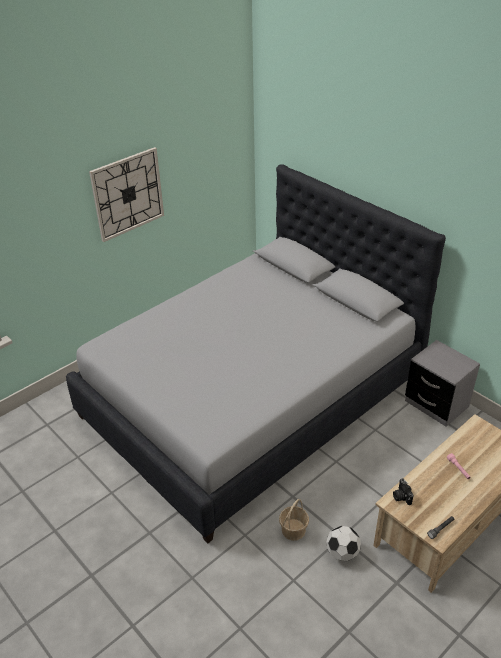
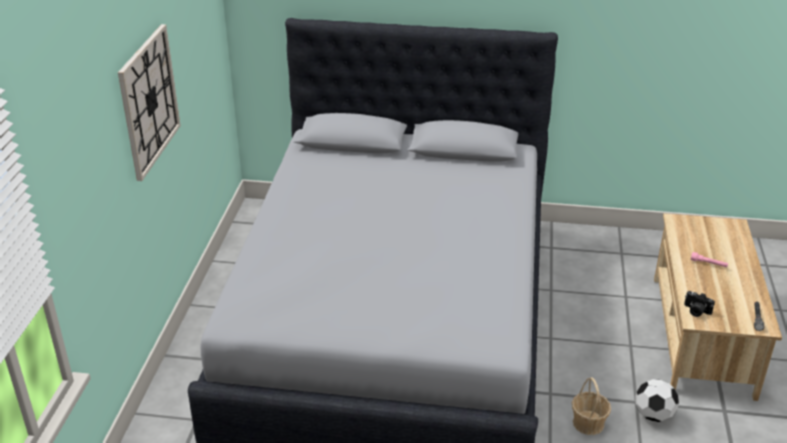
camera: 40 degrees left, 5 degrees down
(436, 404) = (576, 239): grey nightstand -> none

